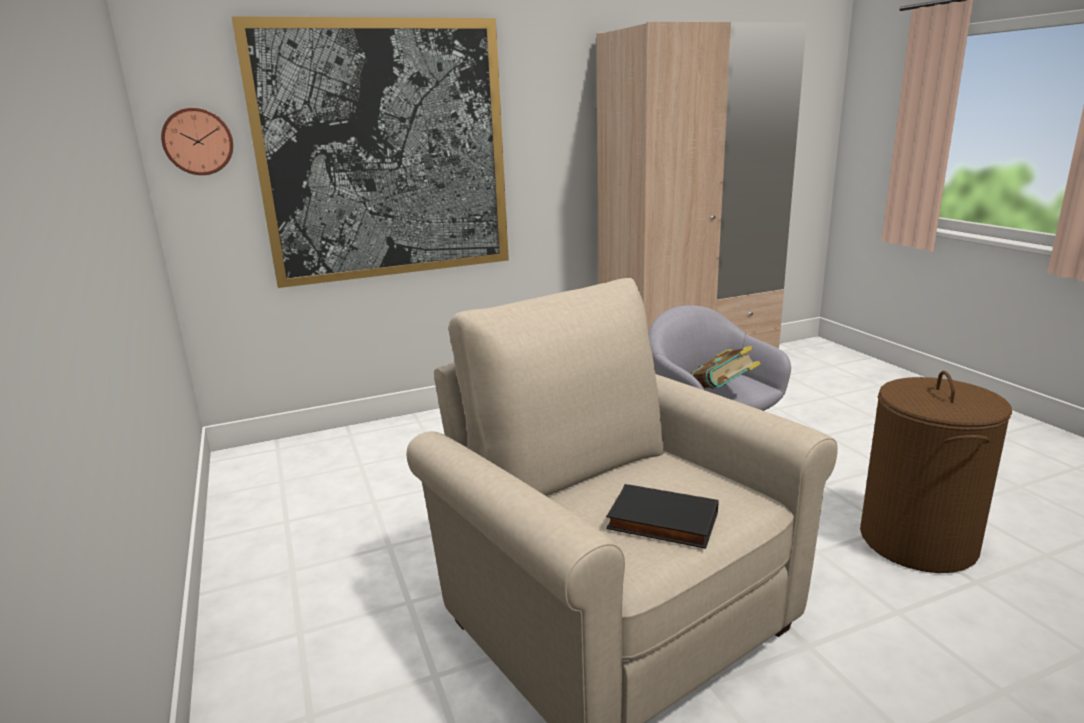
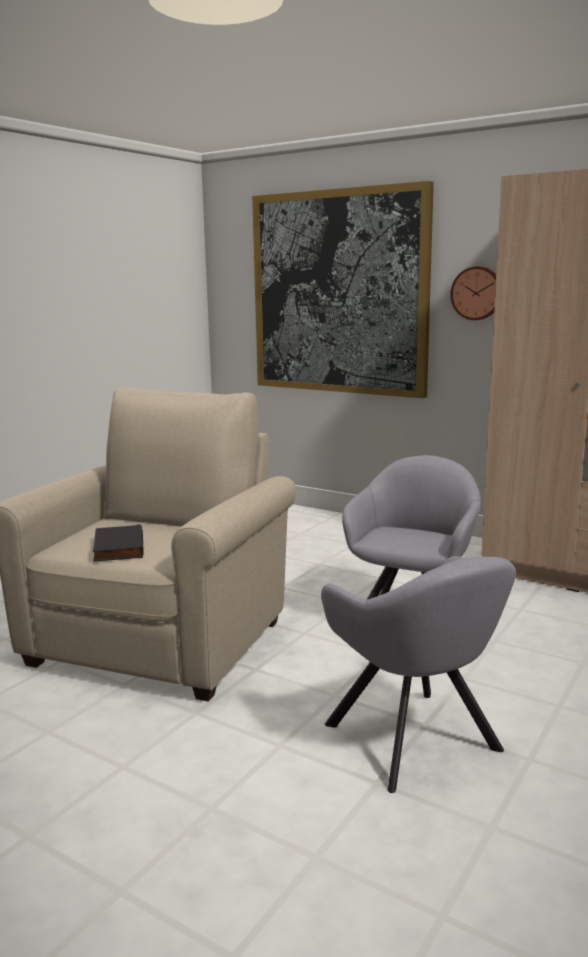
camera: 55 degrees right, 5 degrees down
(198, 141) = (232, 278): wall clock -> wall clock (477, 293)
(722, 393) = (396, 539): book -> none
(918, 541) = (417, 742): brown laundry basket -> grey armchair

